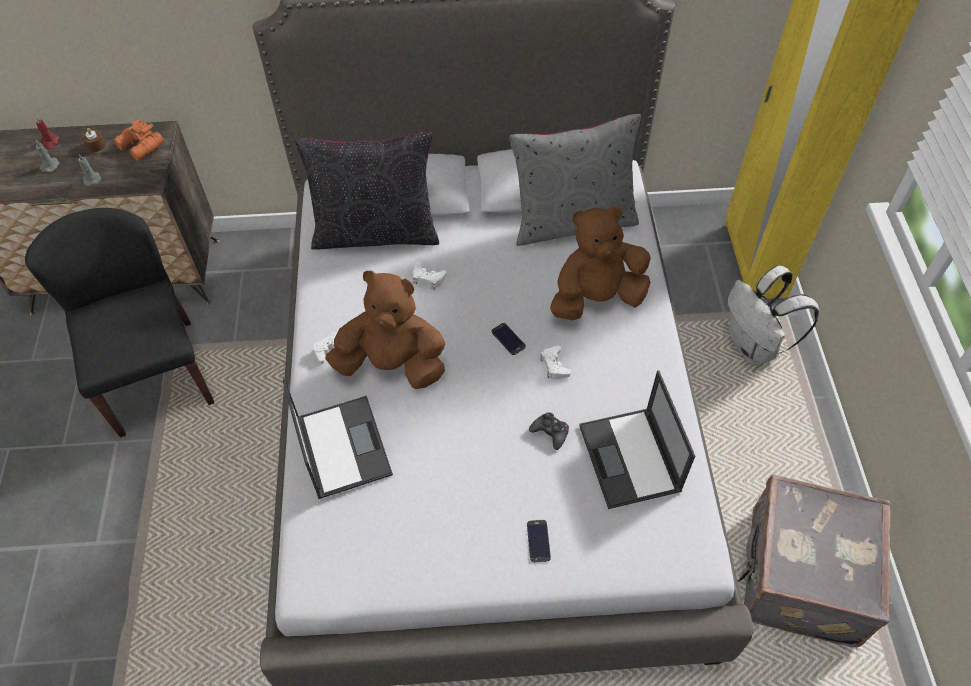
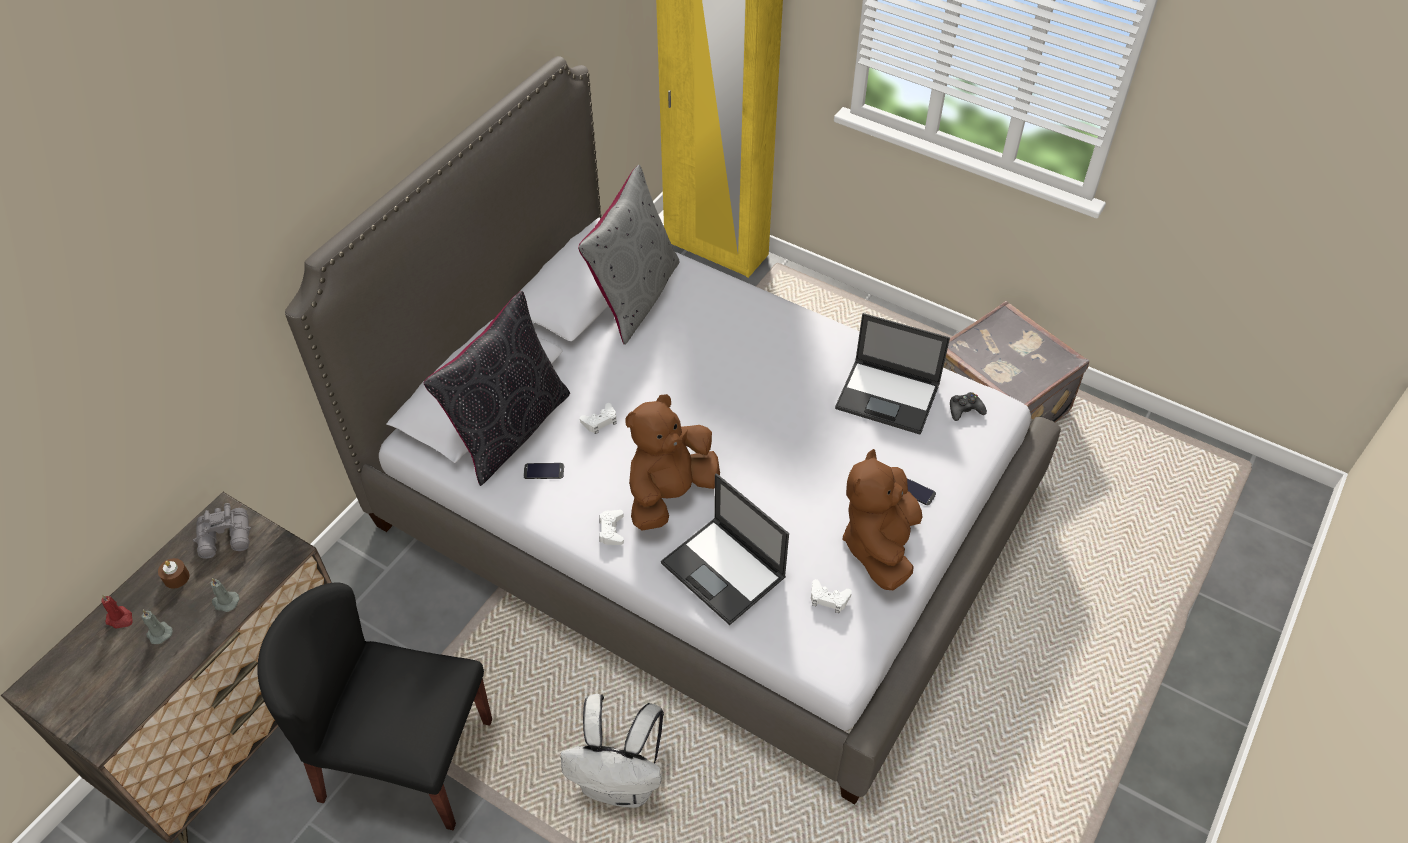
camera: 55 degrees left, 5 degrees down
(141, 147) = (226, 539): orange binoculars -> grey binoculars
(342, 446) = (724, 571): laptop -> laptop turned 150 degrees counterclockwise
(508, 339) = (715, 404): phone -> phone (544, 471)
(550, 432) = (826, 429): black game controller -> black game controller (965, 410)
(554, 365) = (767, 391): white game controller -> white game controller (828, 599)
(596, 298) = (726, 328): brown plush toy -> brown plush toy (880, 545)
(754, 346) = (793, 302): white backpack -> white backpack (621, 783)

